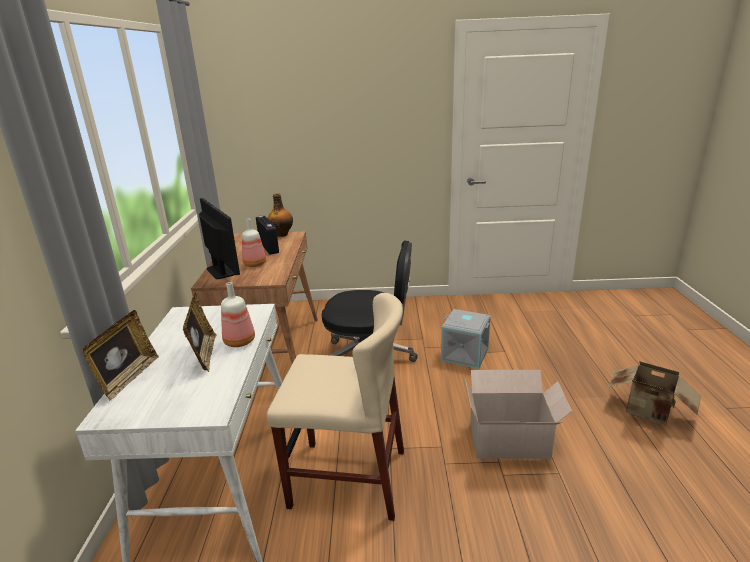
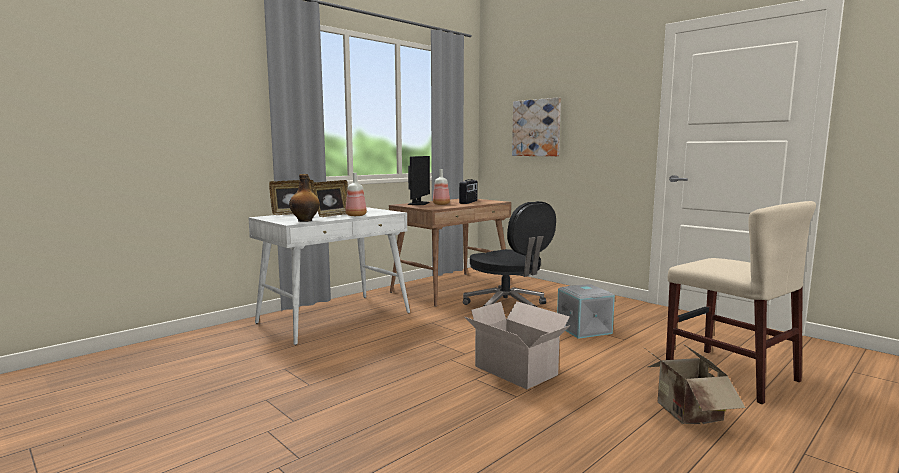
camera: 45 degrees right, 15 degrees down
(282, 234) = (492, 200): bottle -> bottle (305, 220)
(301, 133) = (536, 128): none -> picture
(348, 478) = (387, 340): beige chair -> beige chair (730, 374)

